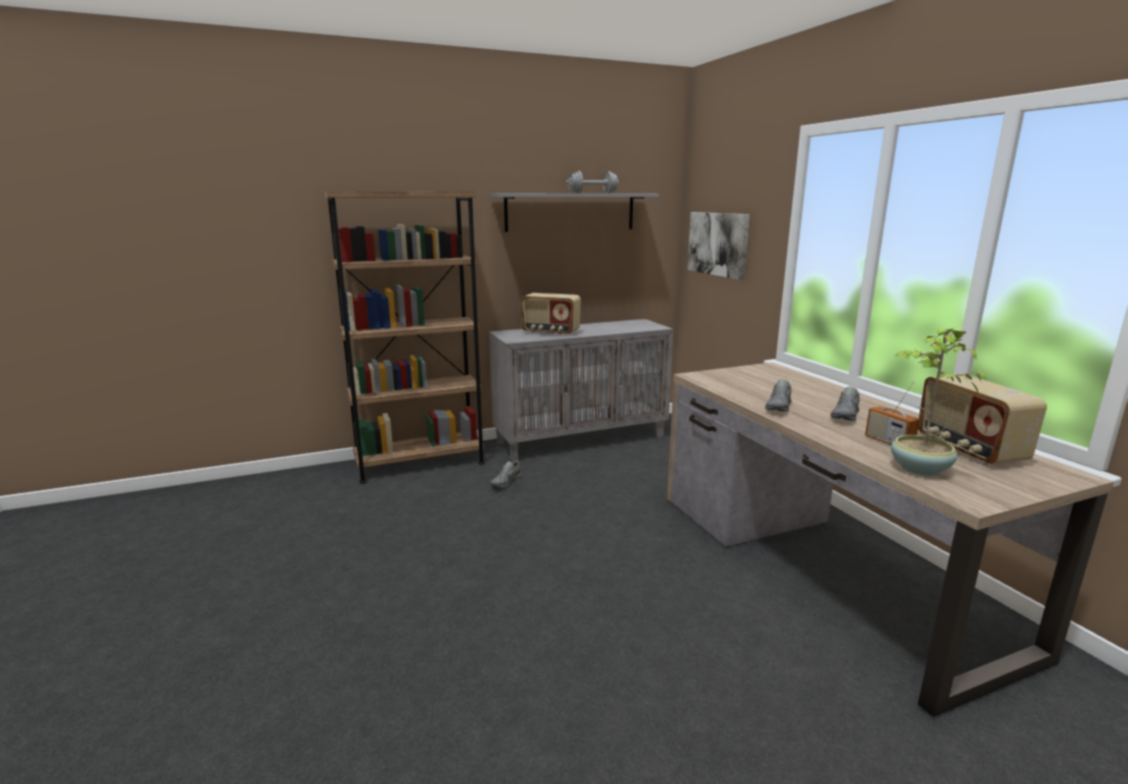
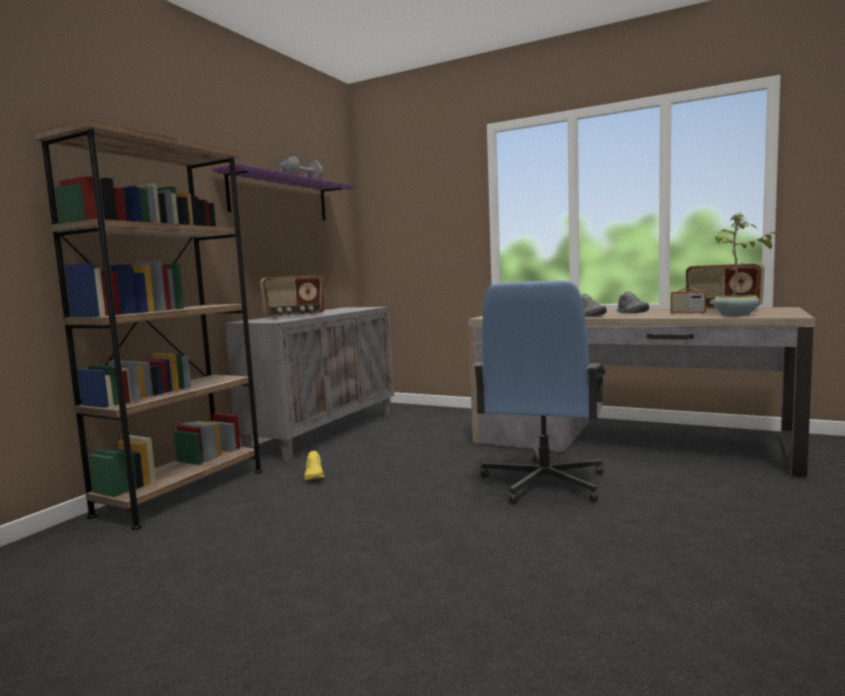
camera: 40 degrees left, 10 degrees down
(506, 482) = (315, 475): grey shoe -> yellow shoe
(570, 212) = (279, 198): grey shelf -> purple shelf
(642, 571) = (543, 483): none -> blue office chair
(718, 244) = (406, 230): picture -> none

